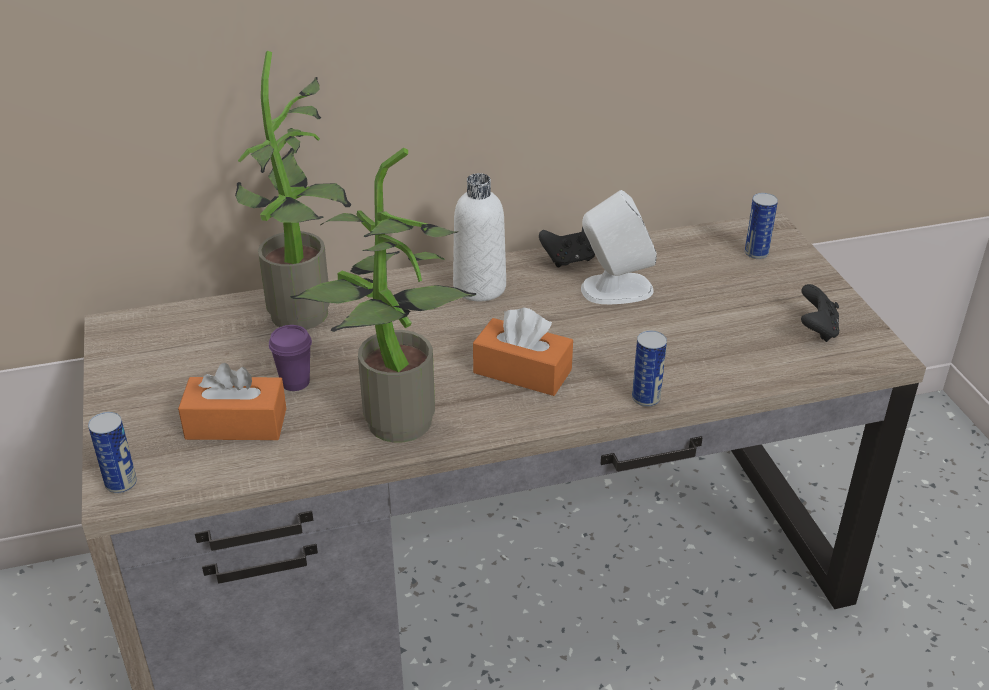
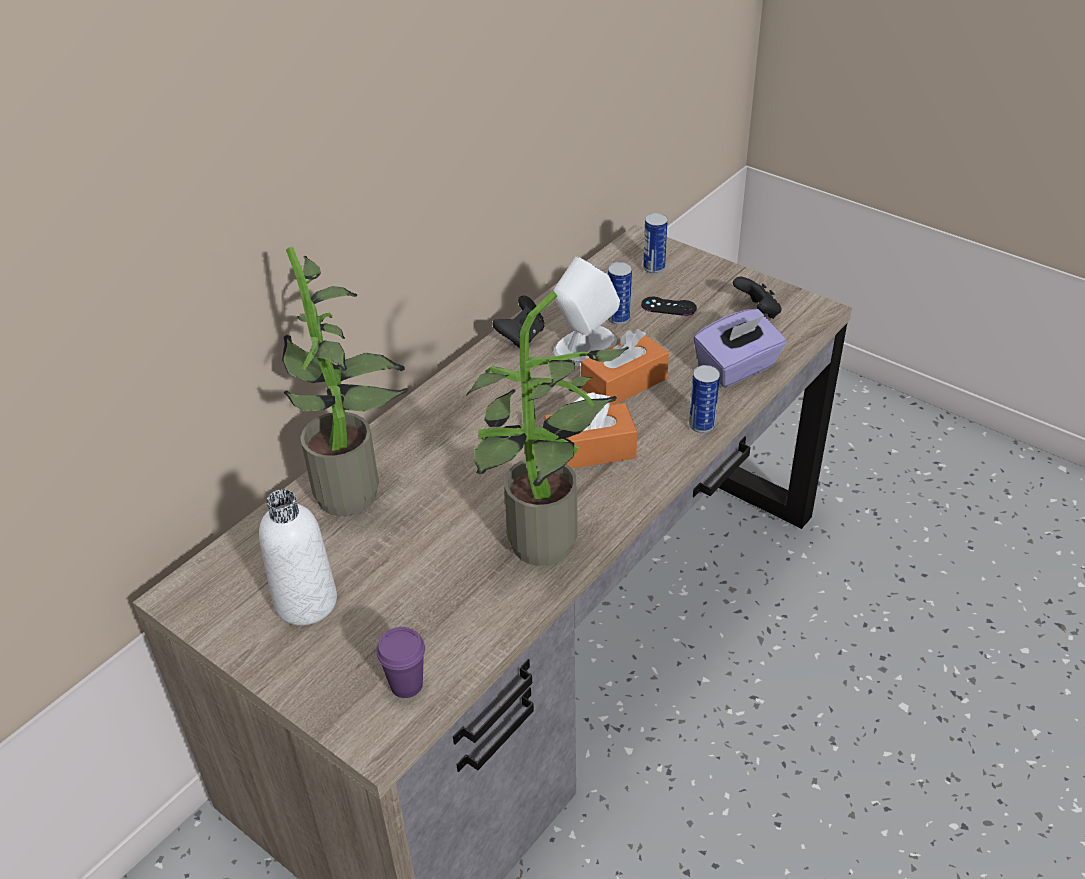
camera: 35 degrees left, 5 degrees up
(121, 483) = (370, 730): can -> can (618, 318)
(236, 424) = (409, 621): orange tissue box -> orange tissue box (624, 383)
(295, 382) = (417, 557): purple cup -> purple cup (406, 684)
(479, 287) = (476, 395): white bottle -> white bottle (306, 602)
(732, 290) = (668, 306): none -> black game controller
(738, 367) = (737, 368): none -> purple tissue box

